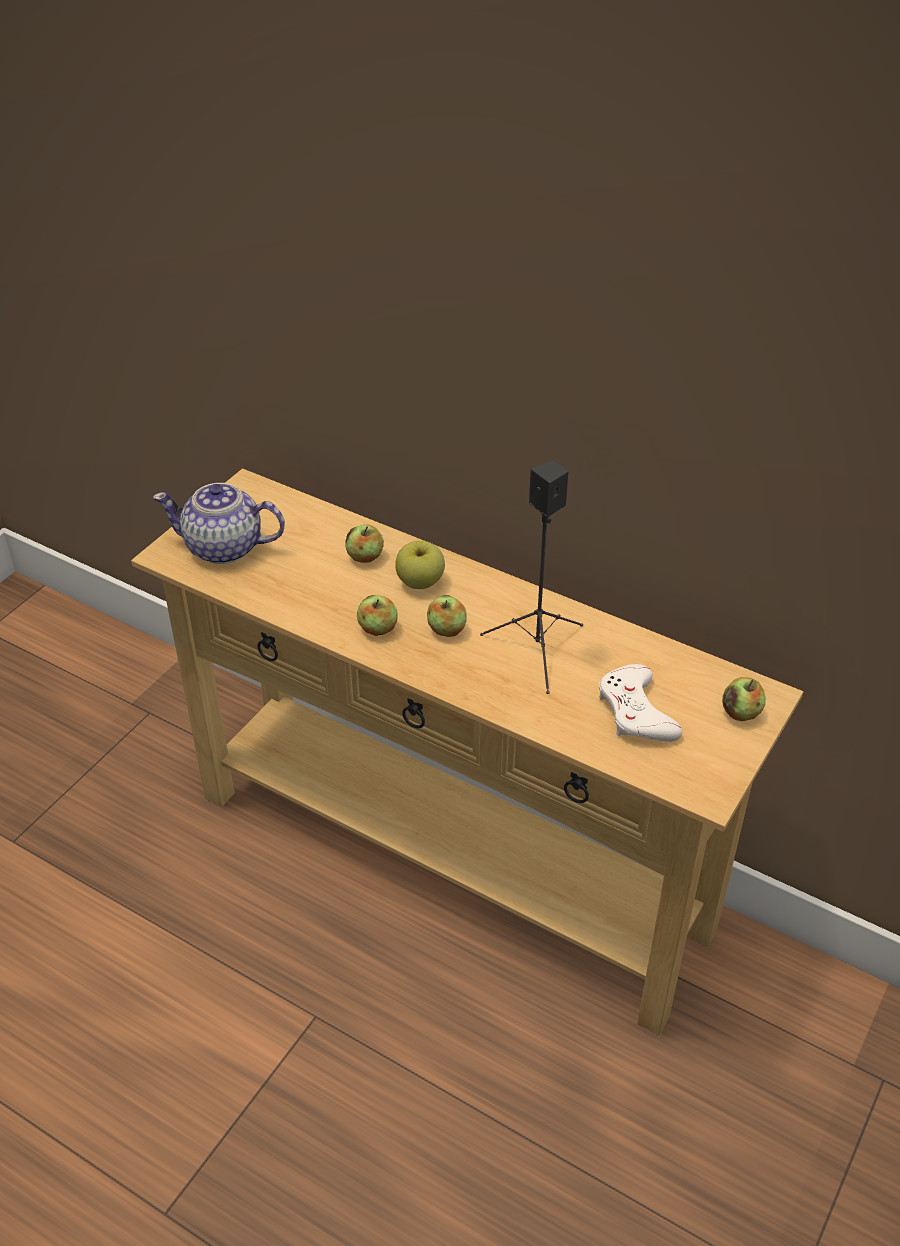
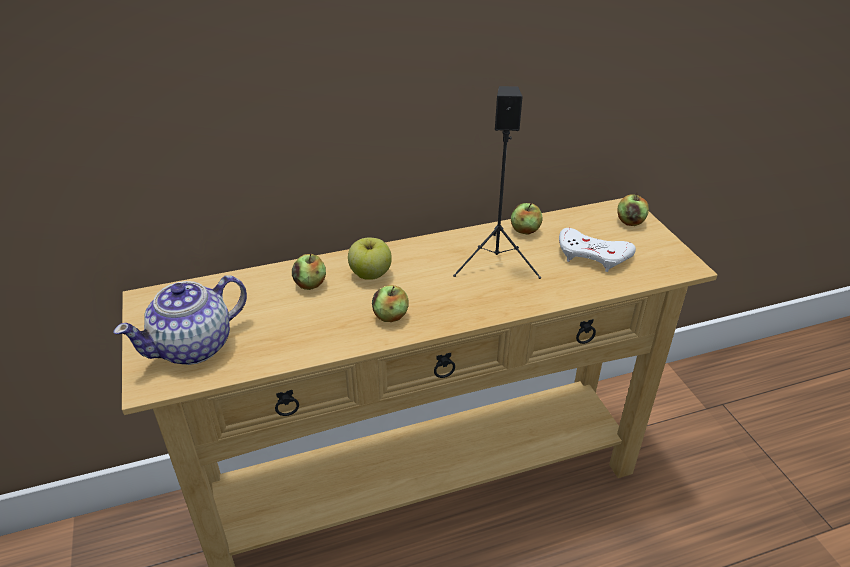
camera: 50 degrees left, 5 degrees down
(446, 629) = (431, 287): apple -> apple (525, 230)

